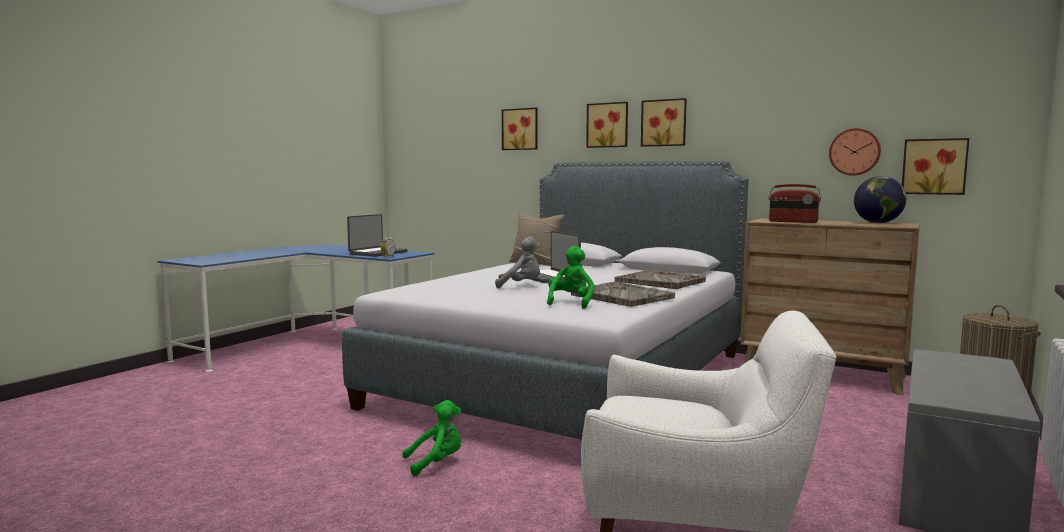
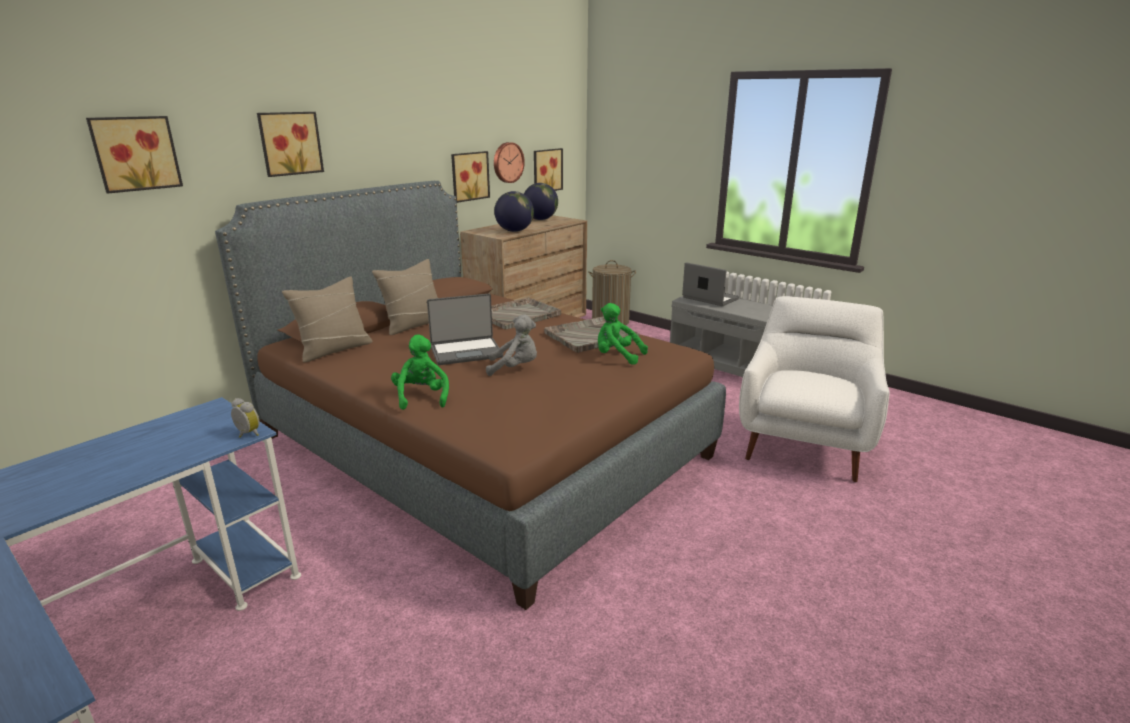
camera: 80 degrees left, 15 degrees up
(377, 253) = (164, 445): laptop -> laptop (709, 298)
(436, 463) = (698, 540): green plush toy -> green plush toy (421, 397)
(521, 286) = (515, 368): grey plush toy -> grey plush toy turned 75 degrees clockwise
(567, 378) = (480, 446): grey bed -> brown bed
(602, 268) = (414, 325): none -> beige pillow
(664, 123) = (358, 139): picture -> picture (469, 176)
(793, 222) = (514, 231): radio -> globe

